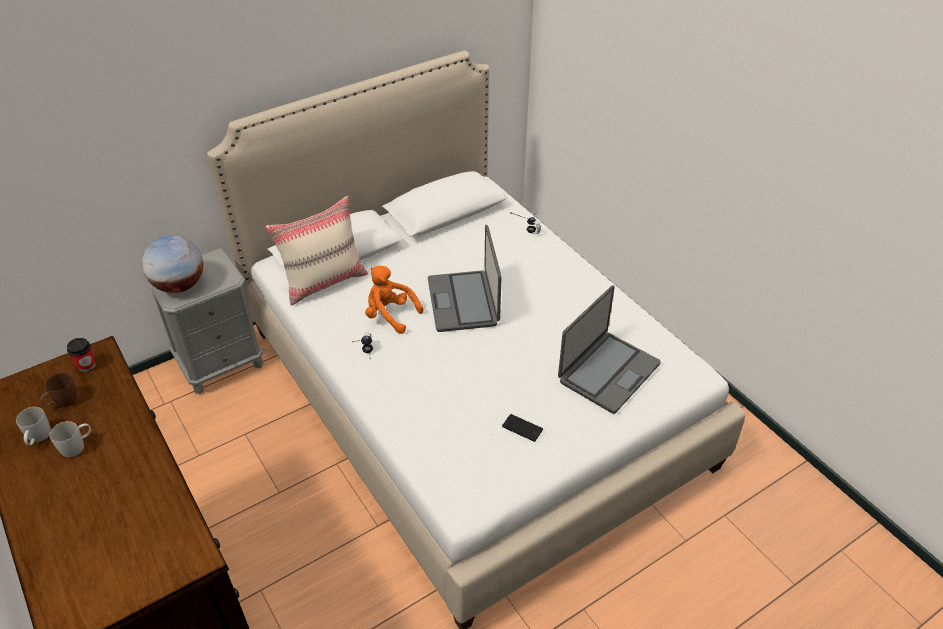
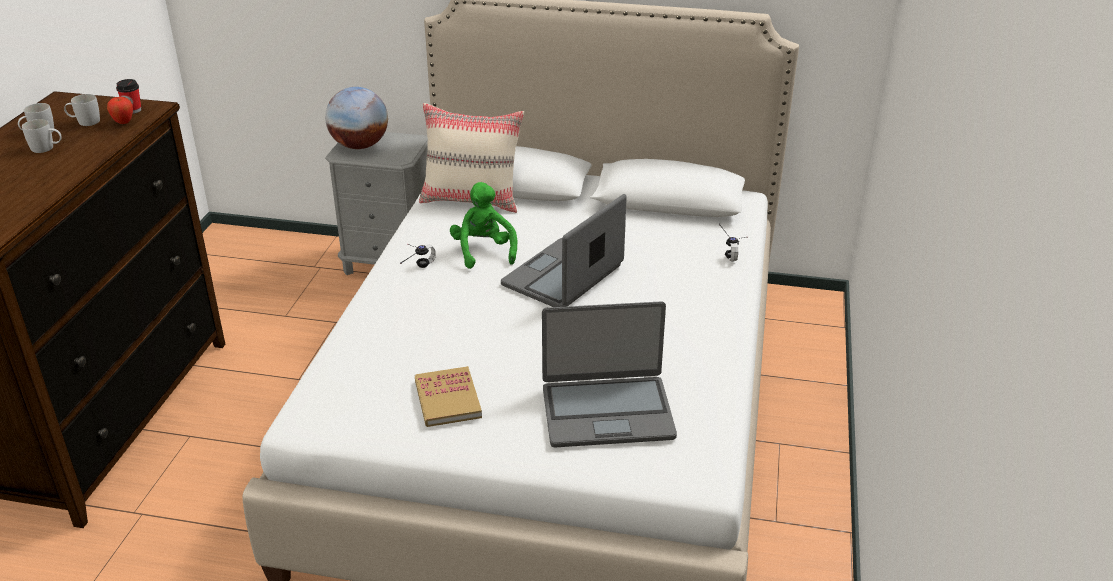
camera: 45 degrees right, 10 degrees down
(62, 402) = (84, 122): brown mug -> white mug
(101, 381) = (123, 122): none -> apple
(390, 315) = (484, 251): orange plush toy -> green plush toy
(522, 428) = (447, 399): phone -> book

